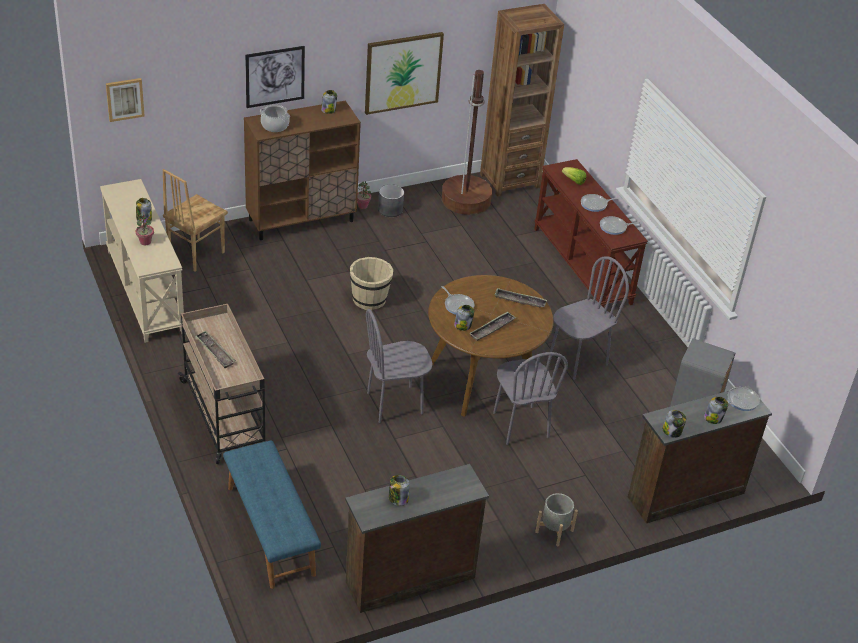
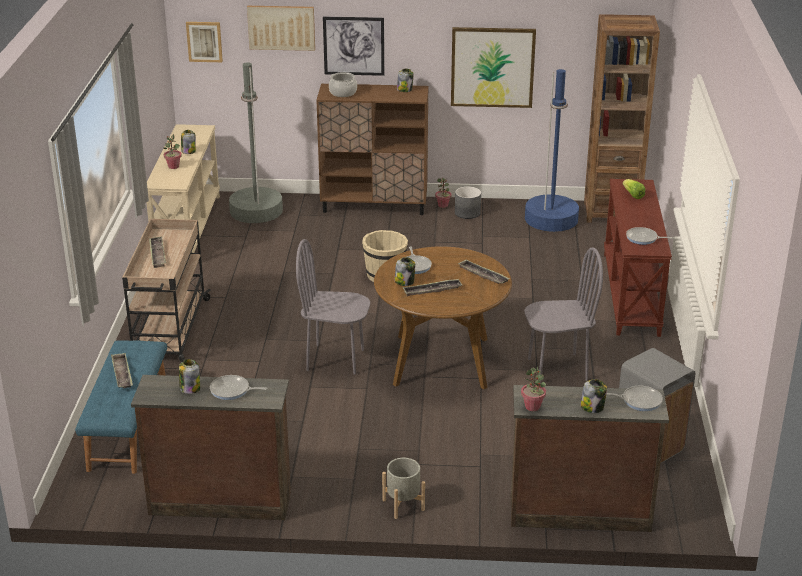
camera: 30 degrees right, 10 degrees down
(195, 254) = (256, 211): brown chair -> grey floor lamp
(204, 72) = (281, 27): none -> picture
(266, 487) = (122, 374): none -> tray
(466, 200) = (551, 219): brown floor lamp -> blue floor lamp
(520, 425) = (447, 407): grey chair -> none
(595, 204) = (639, 217): frying pan -> frying pan (232, 390)
(672, 431) = (532, 407): jar -> potted plant

